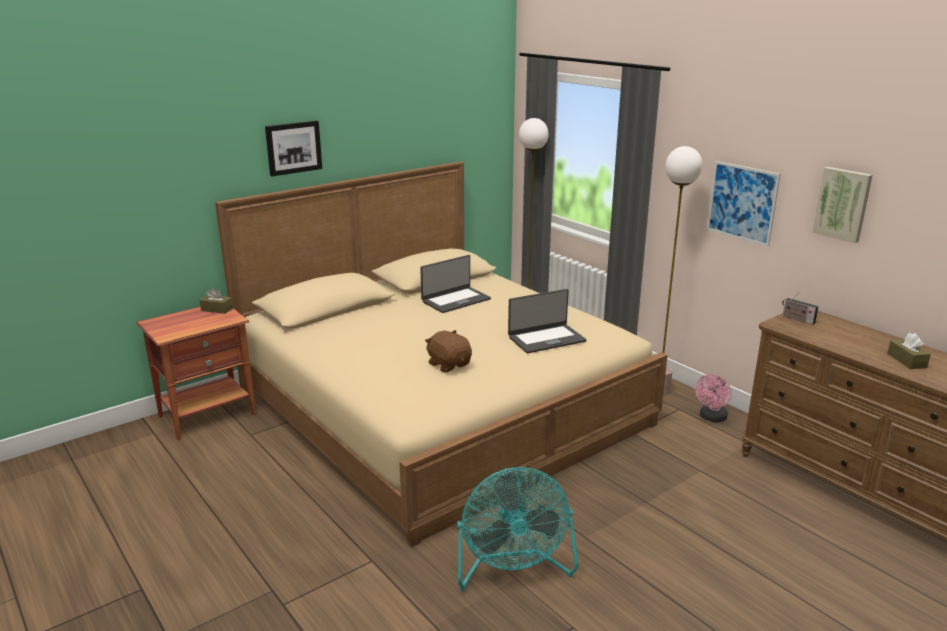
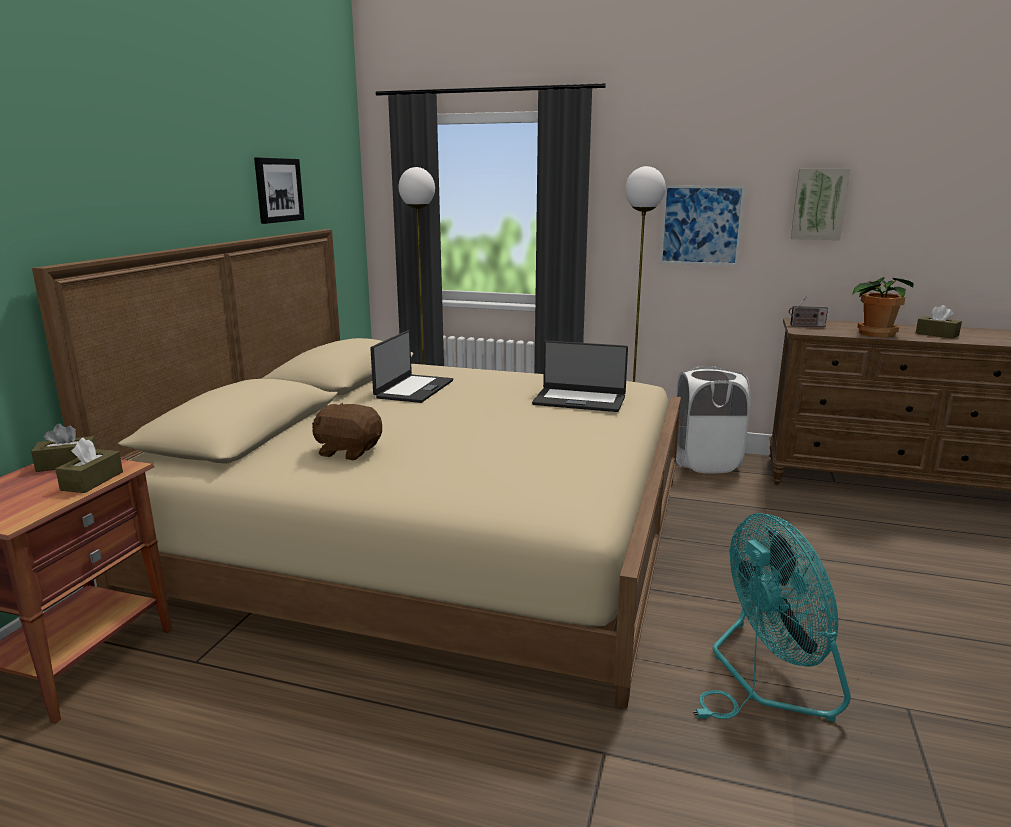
camera: 35 degrees left, 5 degrees down
(214, 323) = (92, 481): none -> brown tissue box
(293, 147) = (140, 184): picture -> picture (278, 190)
(449, 364) = (524, 446): brown plush toy -> brown plush toy (348, 451)
(507, 567) = (757, 677): turquoise fan -> turquoise fan turned 60 degrees counterclockwise
(546, 339) = (579, 400): laptop -> laptop turned 75 degrees clockwise
(711, 418) = (705, 463): pink fan -> white laundry basket
(841, 344) = (875, 333): none -> potted plant

